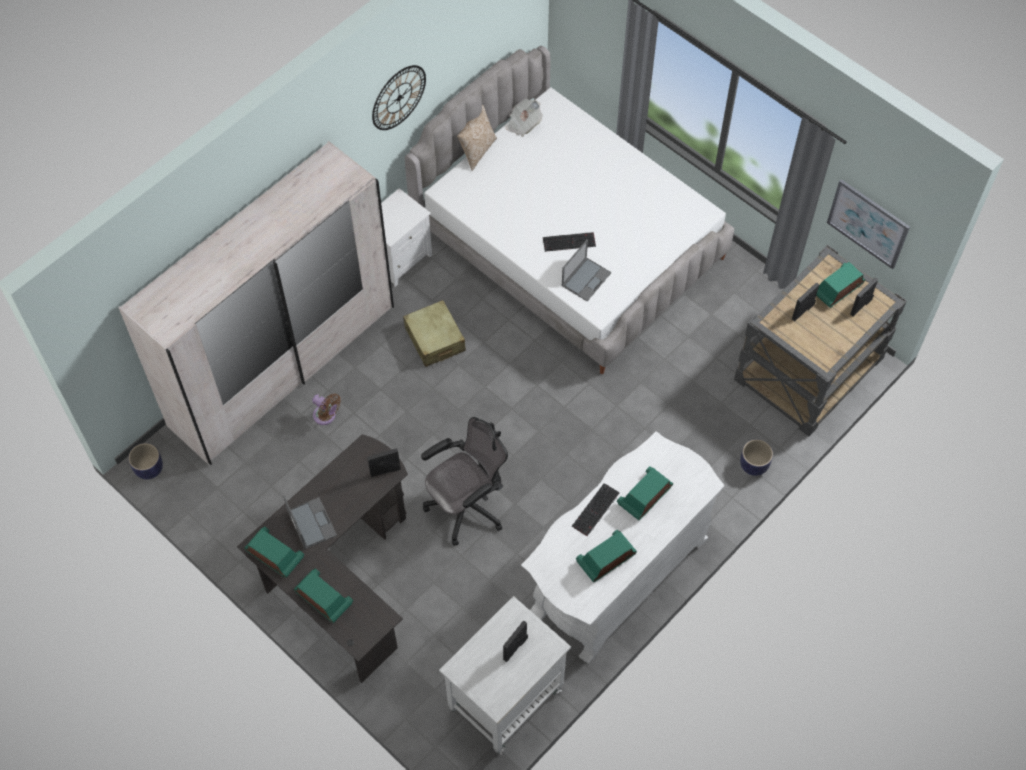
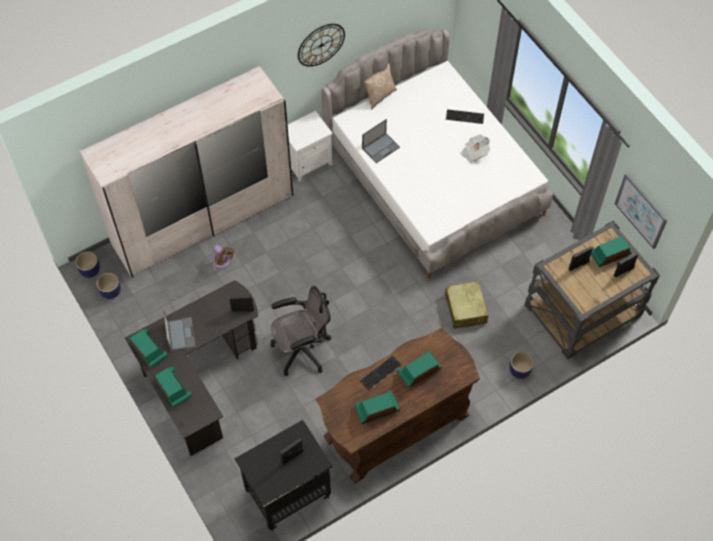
camera: 15 degrees right, 0 degrees up
(186, 491) = (110, 292): none -> planter
(435, 339) = (315, 225): beige suitcase -> beige suitcase (465, 309)
(505, 700) = (287, 494): white cart -> black cart
(523, 124) = (419, 83): newspaper -> newspaper (474, 153)
(569, 241) = (426, 176): keyboard -> keyboard (465, 116)
(586, 279) = (430, 205): laptop -> laptop (381, 147)
(616, 571) = (394, 423): white dresser -> brown dresser

